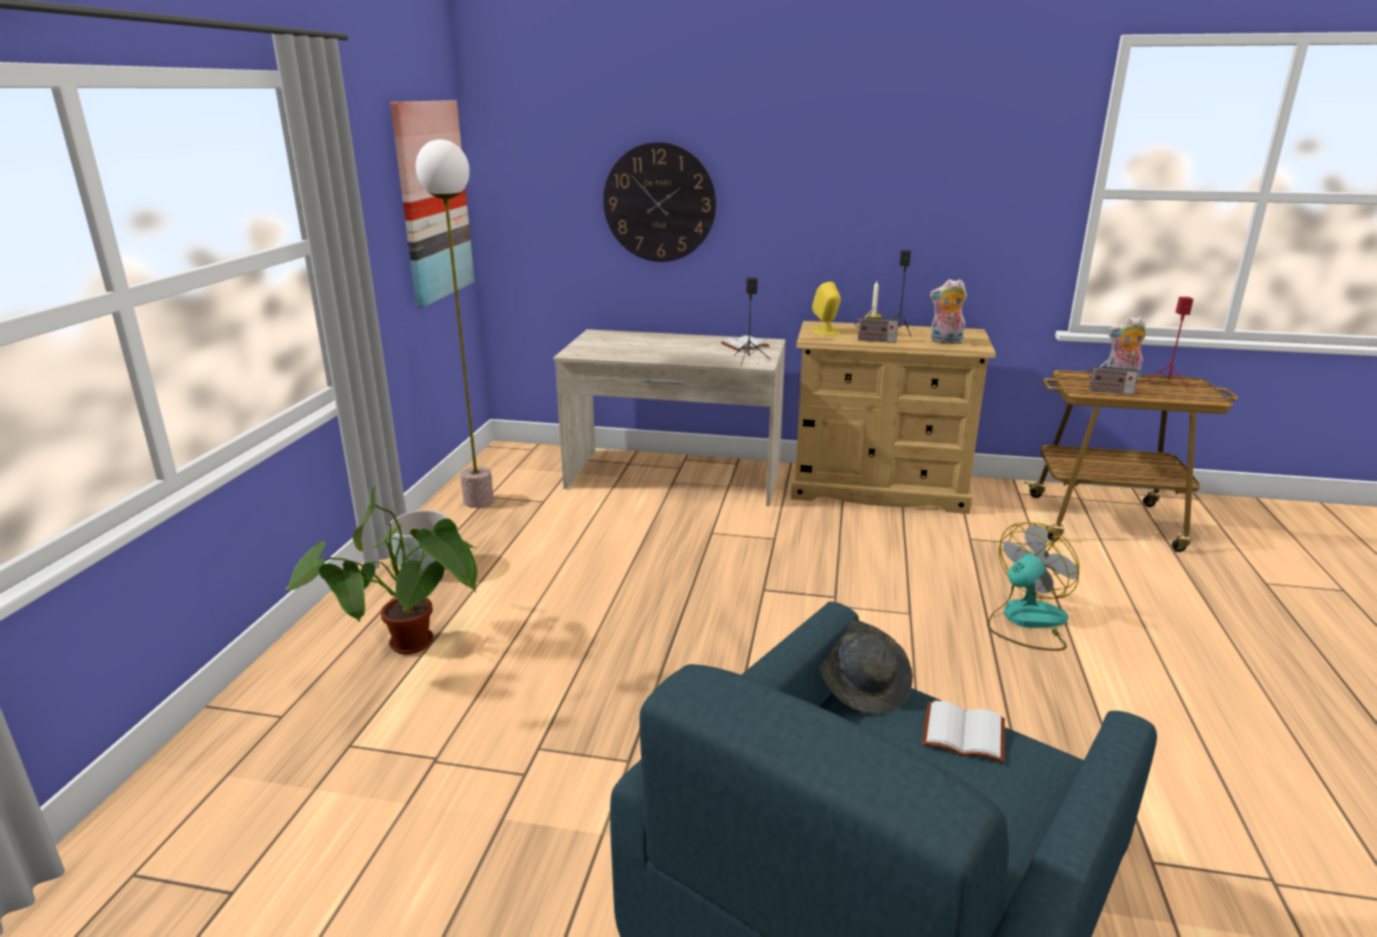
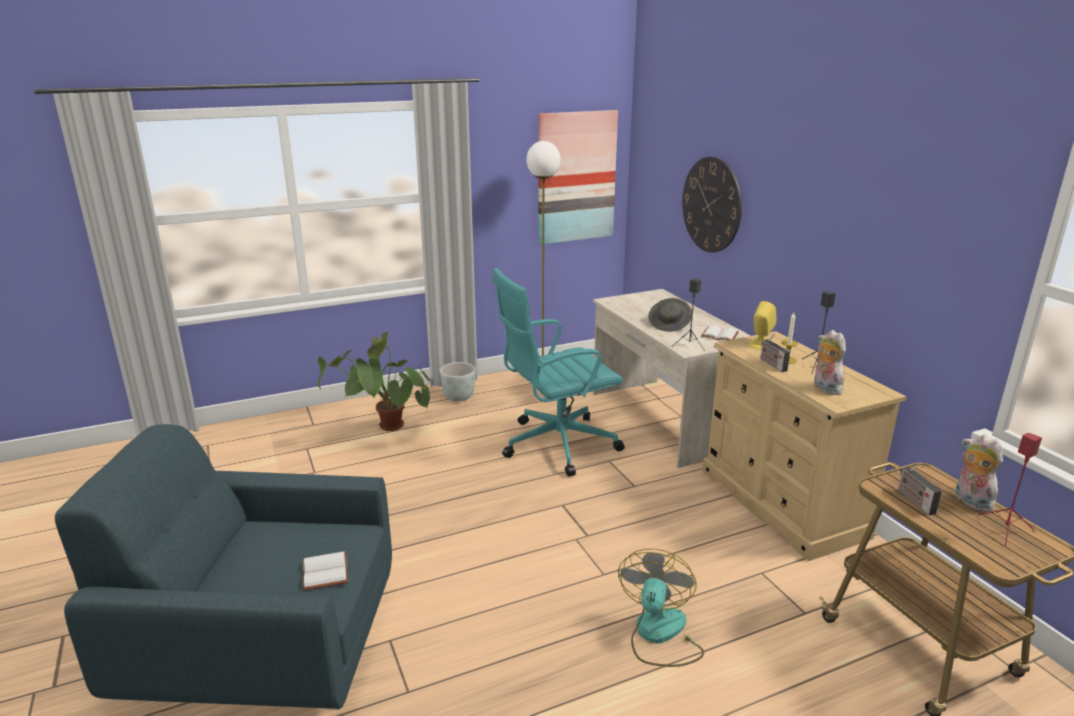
camera: 55 degrees right, 0 degrees up
(638, 548) = (556, 444): none -> turquoise office chair
(863, 686) = (350, 528): grey hat -> grey hat (670, 325)
(1026, 621) = (659, 635): fan -> fan turned 90 degrees counterclockwise

